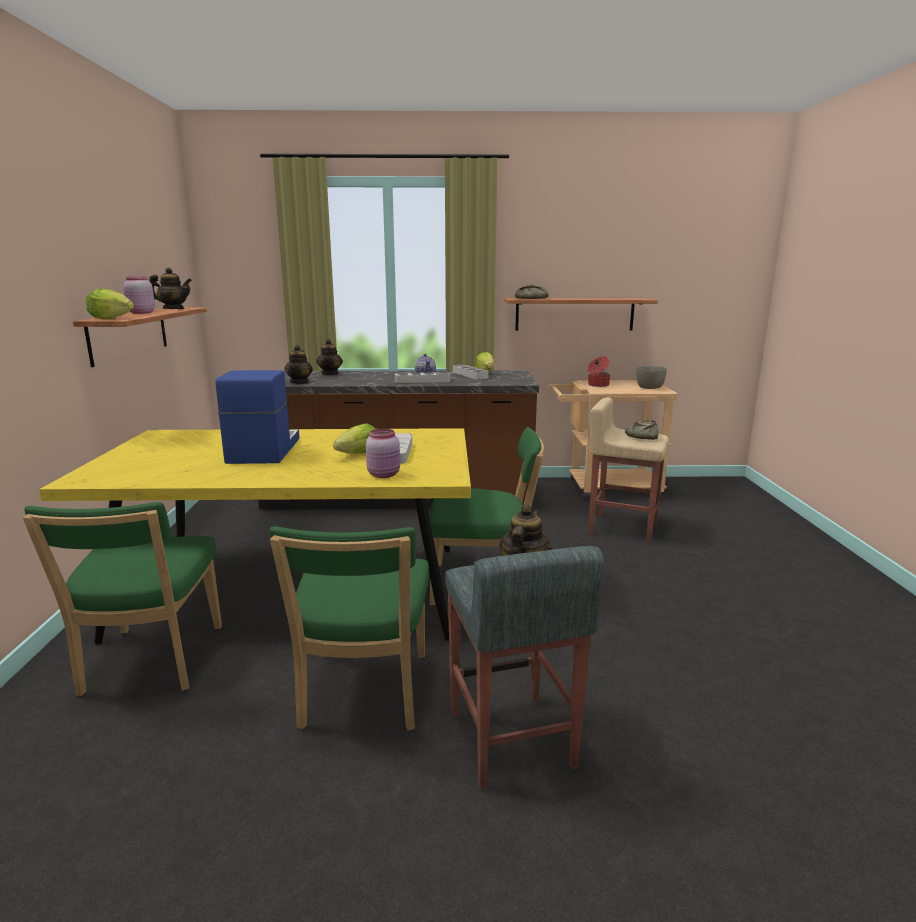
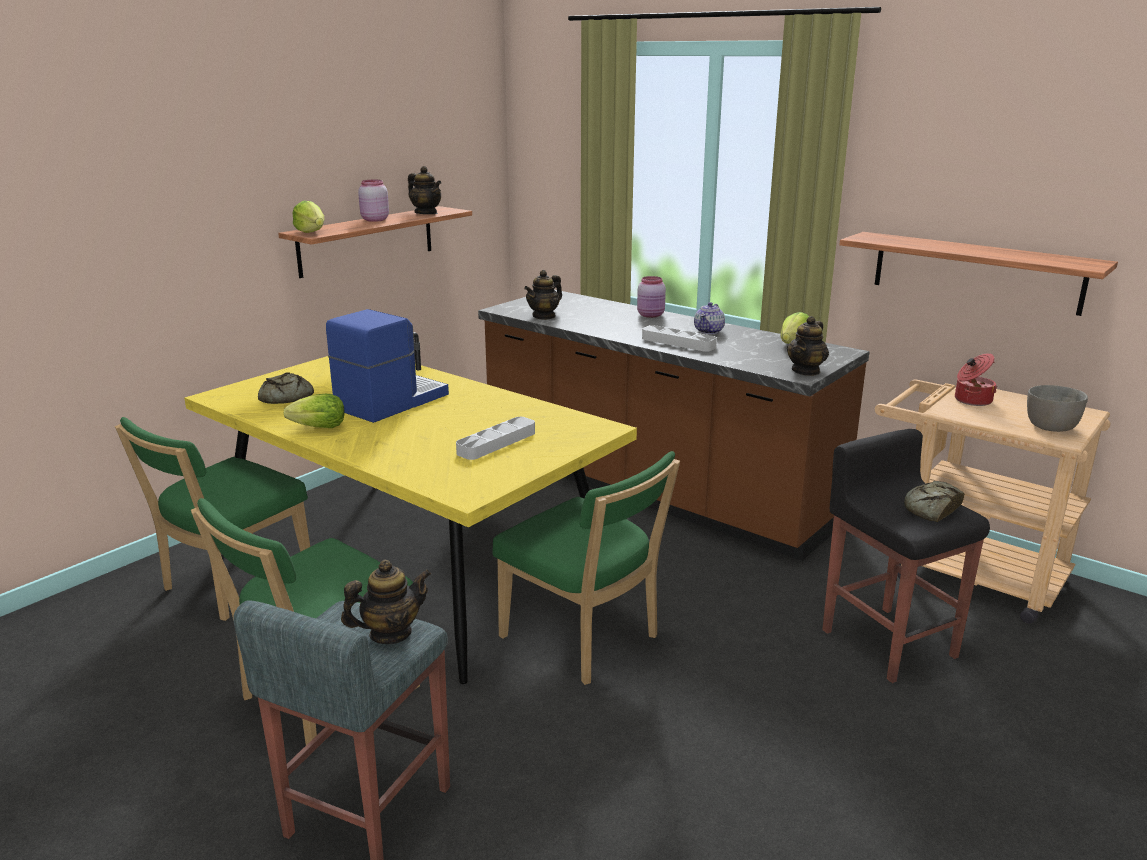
camera: 40 degrees right, 5 degrees up
(330, 373) = (605, 307): teapot -> teapot (806, 371)
(359, 454) = (456, 433): lettuce -> lettuce (319, 428)
(384, 474) = (425, 469): pink jar -> pink jar (651, 315)
(470, 375) = (763, 344): grey tray -> none
(533, 298) = (894, 239): bread -> bread (284, 397)
(621, 528) = (887, 642): beige stool -> black stool

